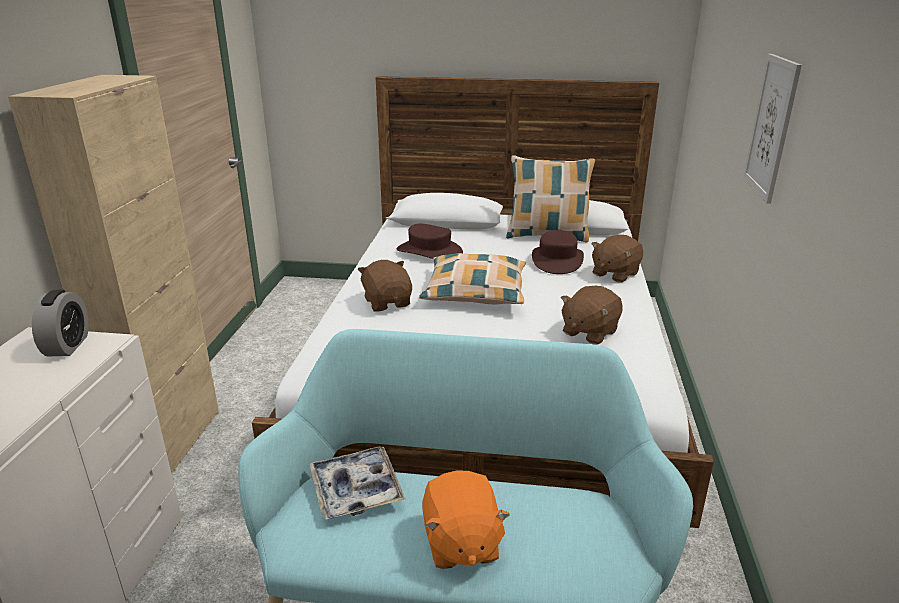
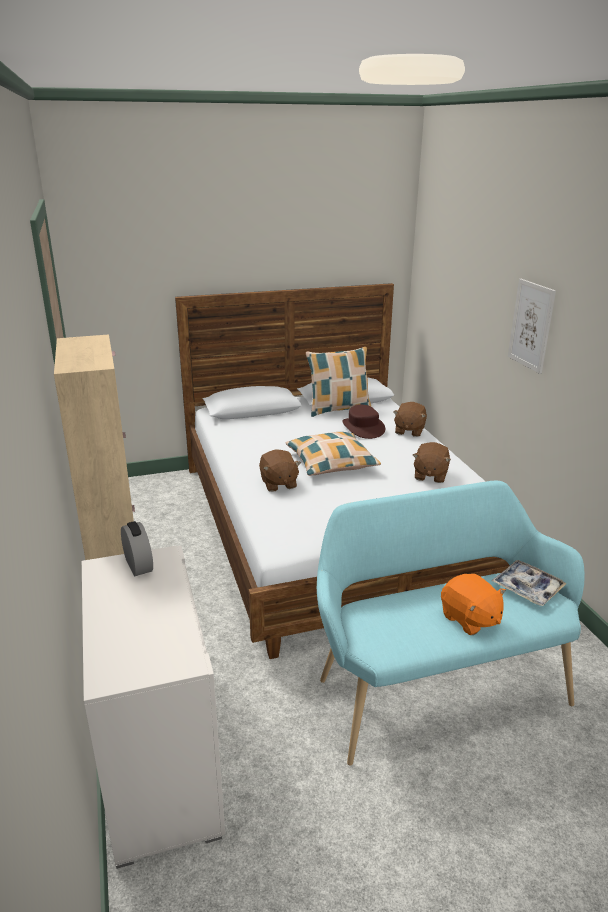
camera: 25 degrees left, 0 degrees up
(356, 490) = (382, 610): tray -> tray (527, 588)
(387, 302) = (278, 483): brown plush toy -> brown plush toy turned 150 degrees counterclockwise
(429, 251) = (266, 438): brown hat -> none

